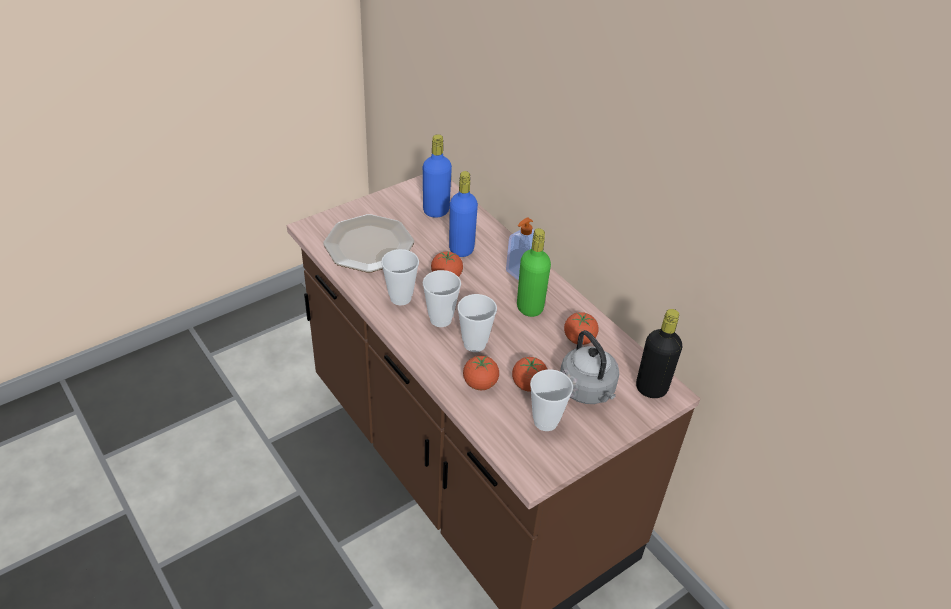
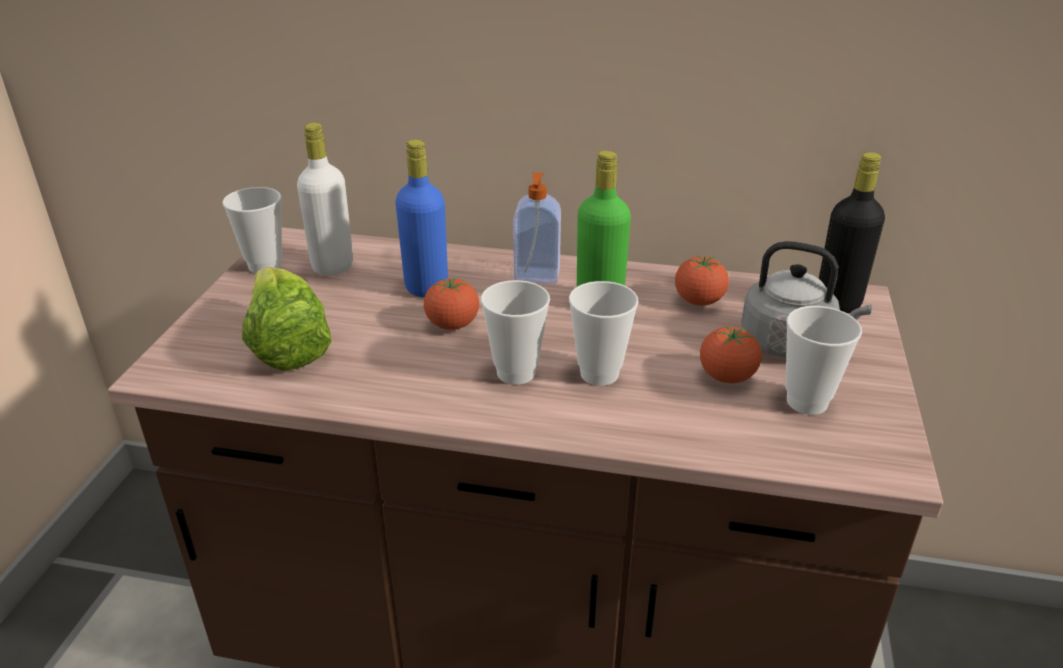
camera: 40 degrees left, 10 degrees down
(368, 245) = (287, 347): plate -> lettuce
(400, 298) = (425, 380): cup -> cup (264, 265)
(436, 211) = (333, 266): blue bottle -> white bottle
(480, 383) = (675, 411): tomato -> none

